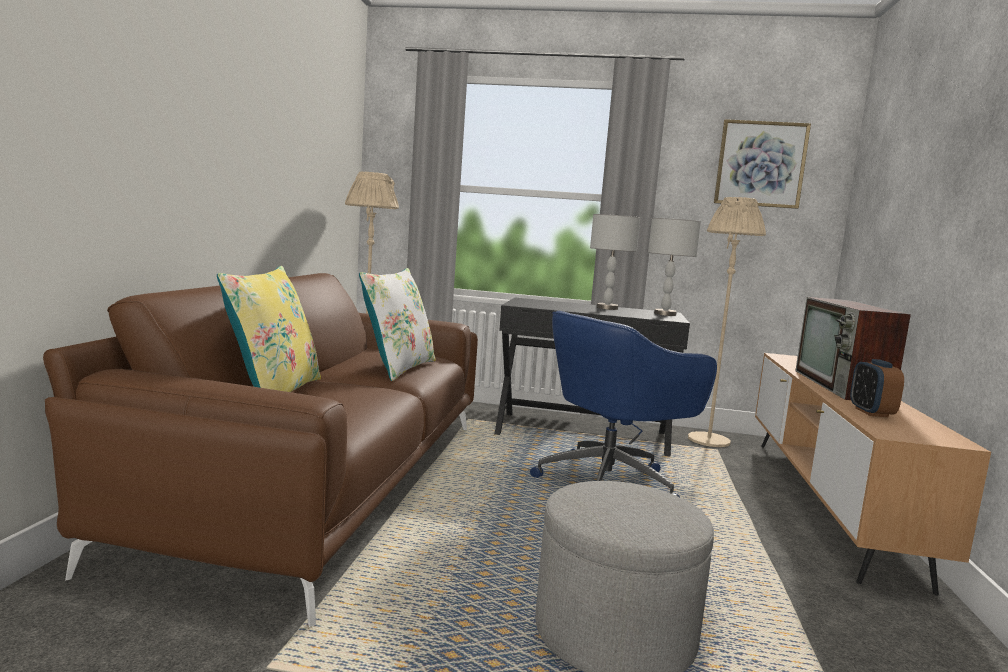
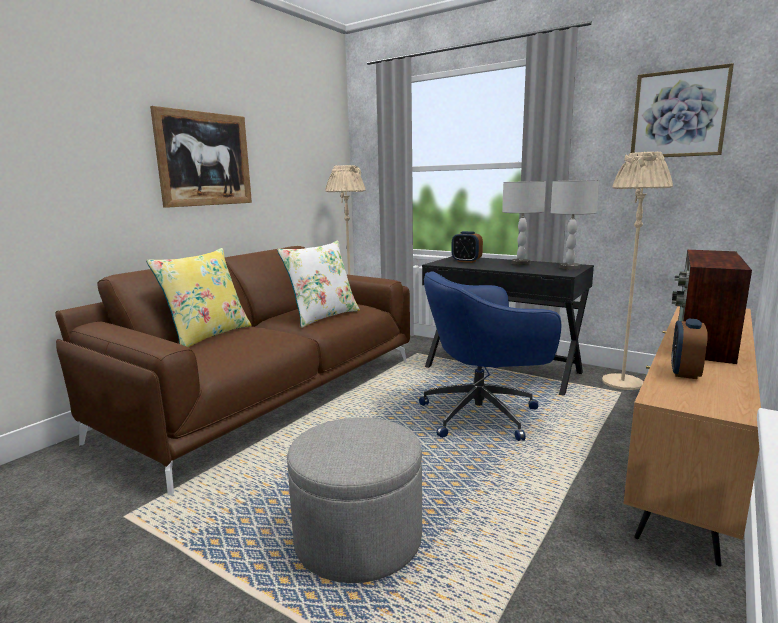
camera: 25 degrees right, 5 degrees up
(231, 137) = (205, 159): none -> picture
(544, 304) = (466, 261): none -> alarm clock

